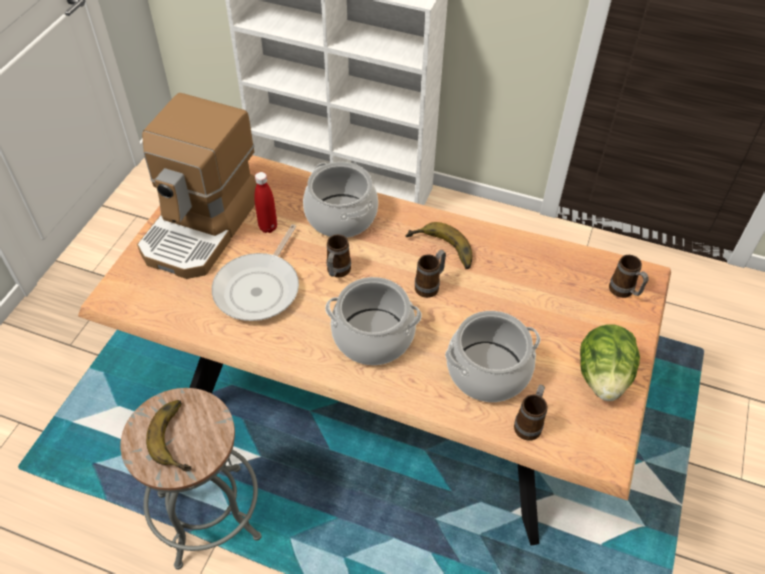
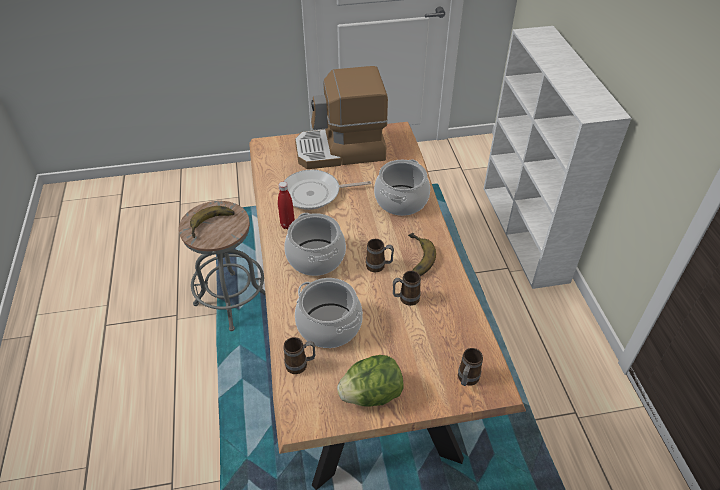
camera: 60 degrees right, 5 degrees down
(268, 227) = (363, 175): red bottle -> red bottle (287, 225)
(337, 272) = (353, 219): mug -> mug (405, 299)

